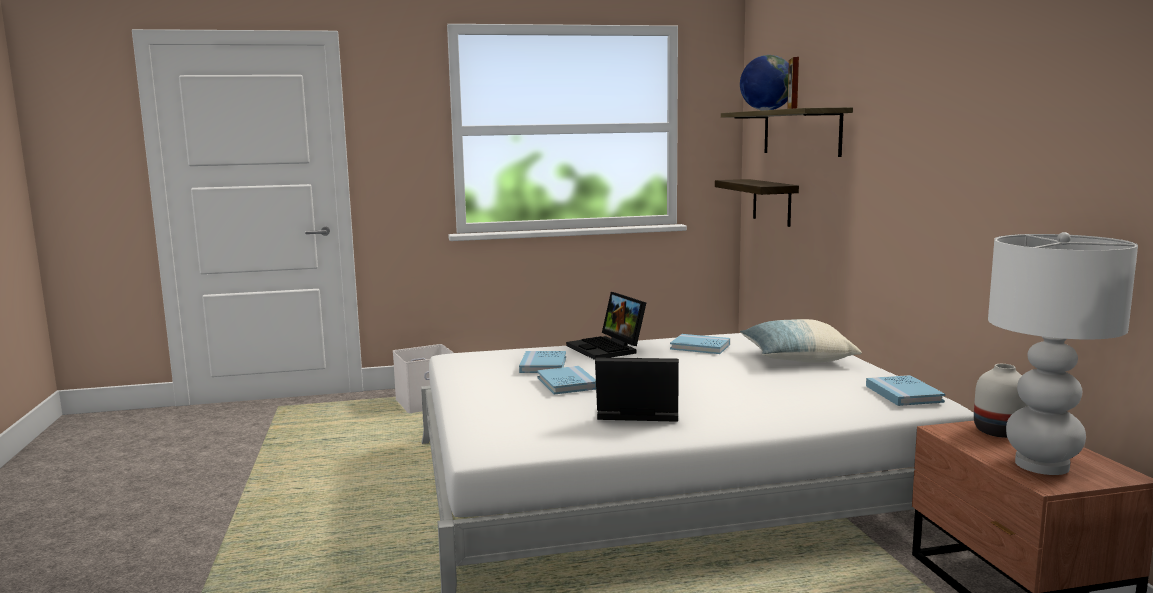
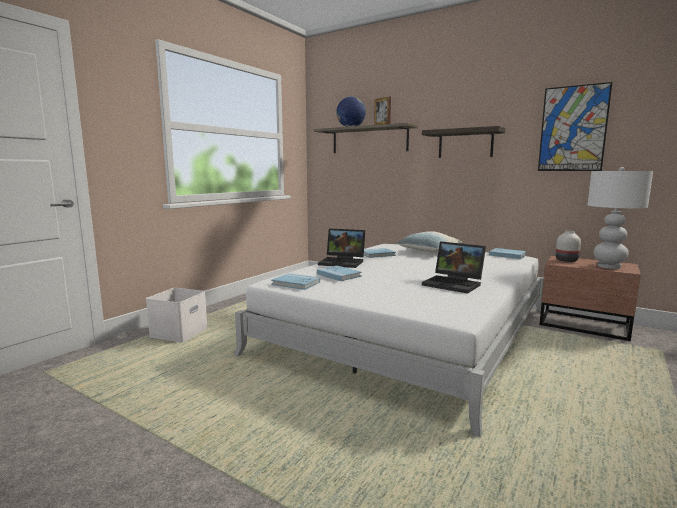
camera: 45 degrees left, 0 degrees up
(566, 383) = (382, 280): blue book -> blue book (296, 283)
(635, 413) = (454, 284): laptop -> laptop turned 105 degrees counterclockwise
(772, 202) = (342, 179): shelf -> shelf (465, 143)
(1061, 127) = (573, 129): none -> picture

